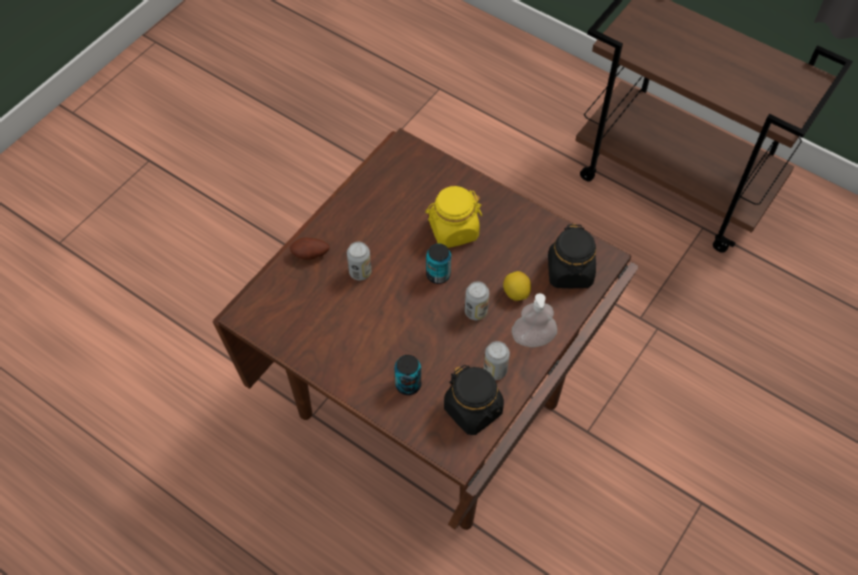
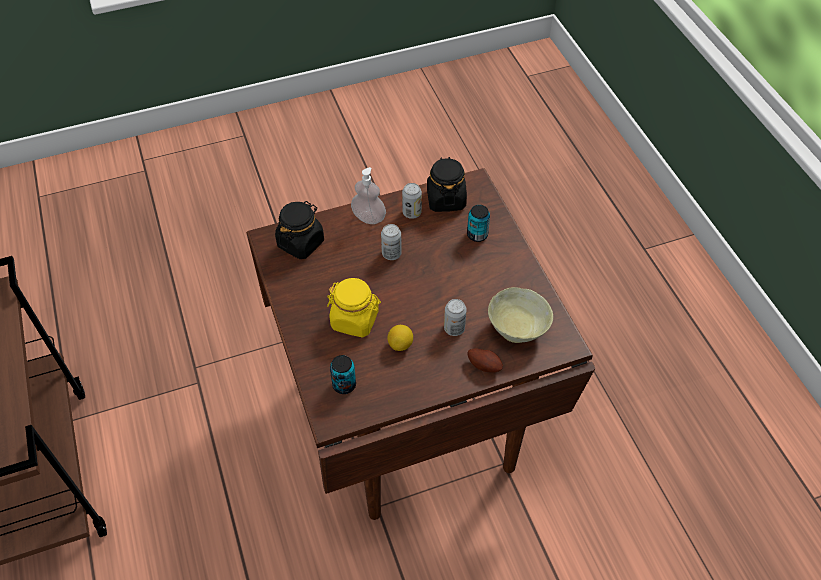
camera: 145 degrees left, 5 degrees down
(300, 304) = (518, 330): none -> beige bowl
(438, 274) = (396, 293): can -> can (344, 385)
(516, 293) = (352, 250): lemon -> lemon (400, 344)

